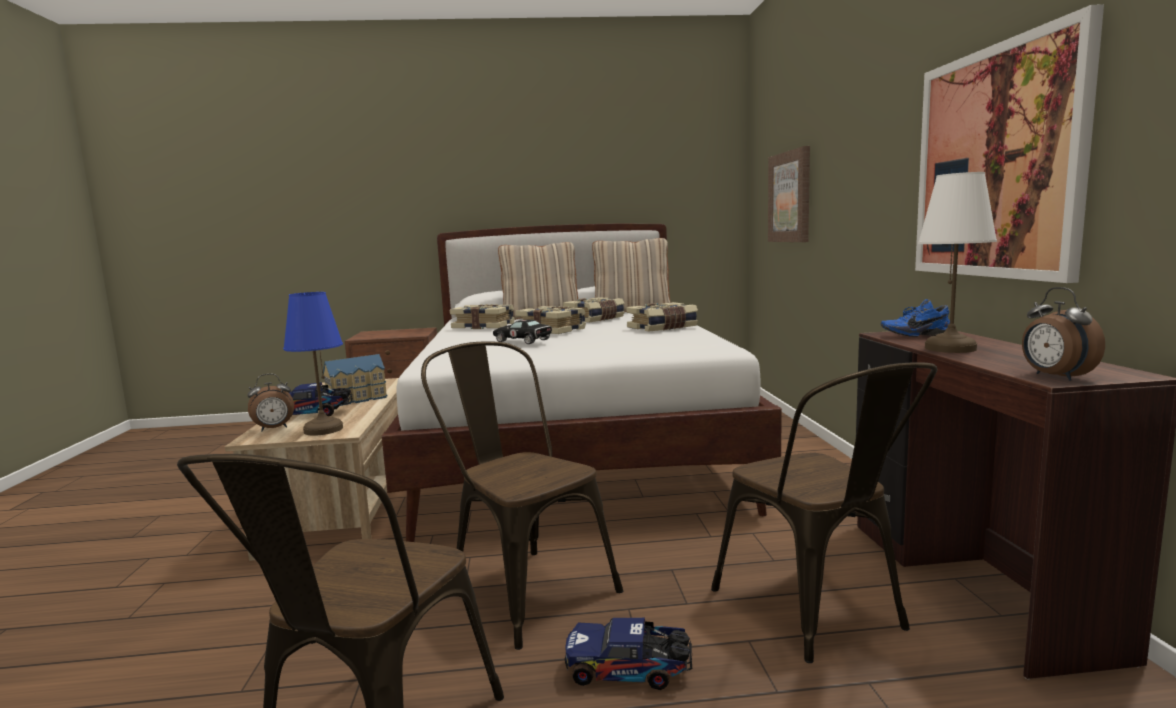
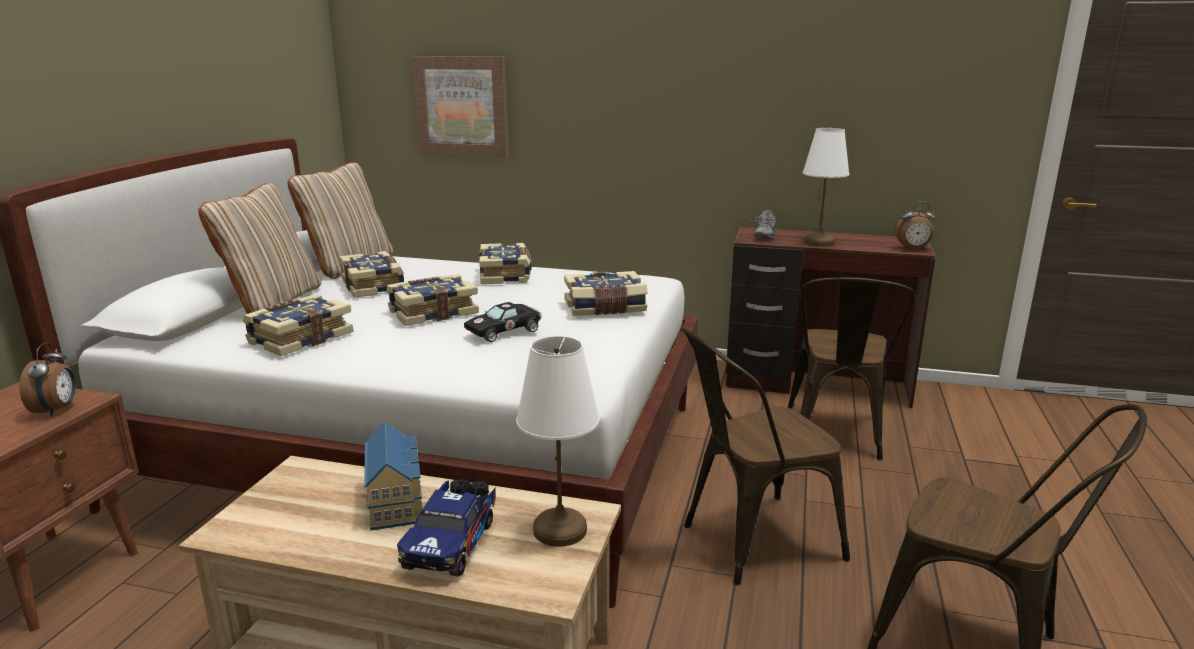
camera: 70 degrees left, 10 degrees up
(274, 429) = (512, 574): alarm clock -> alarm clock (57, 410)
(323, 430) = (561, 530): blue table lamp -> white table lamp
(613, 349) = (605, 308): none -> book
(630, 671) = (886, 517): toy truck -> none
(818, 614) = (836, 436): brown chair -> brown chair turned 105 degrees clockwise
(915, 335) = (762, 237): blue shoe -> grey shoe
(996, 163) = (785, 112): picture -> none

